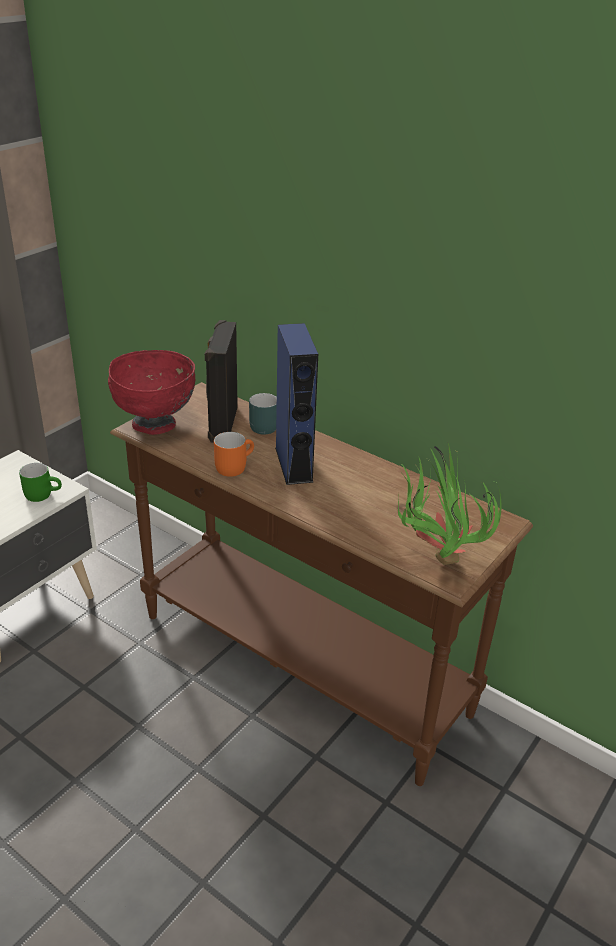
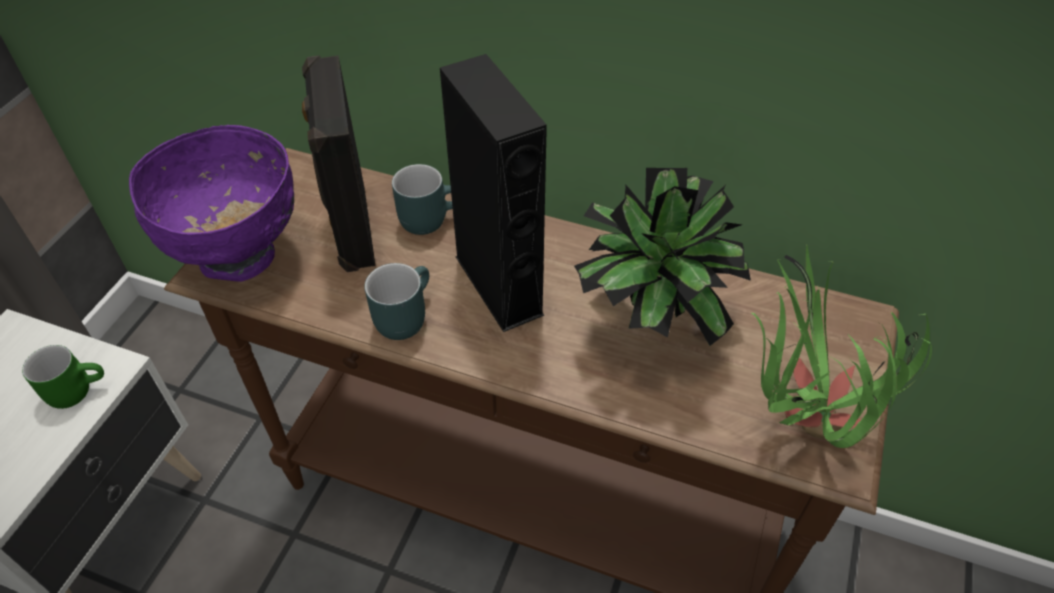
camera: 15 degrees left, 15 degrees up
(155, 425) = (240, 257): red bowl -> purple bowl
(233, 466) = (402, 315): orange mug -> turquoise mug
(293, 464) = (498, 285): blue speaker -> black speaker
(372, 499) = (648, 326): none -> potted plant

